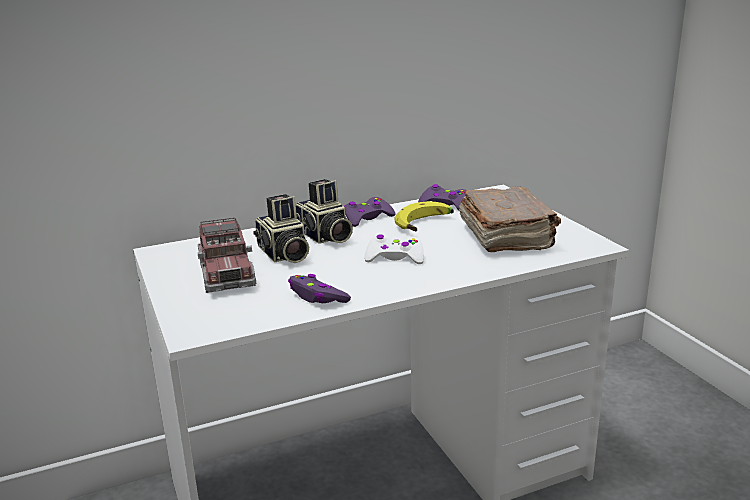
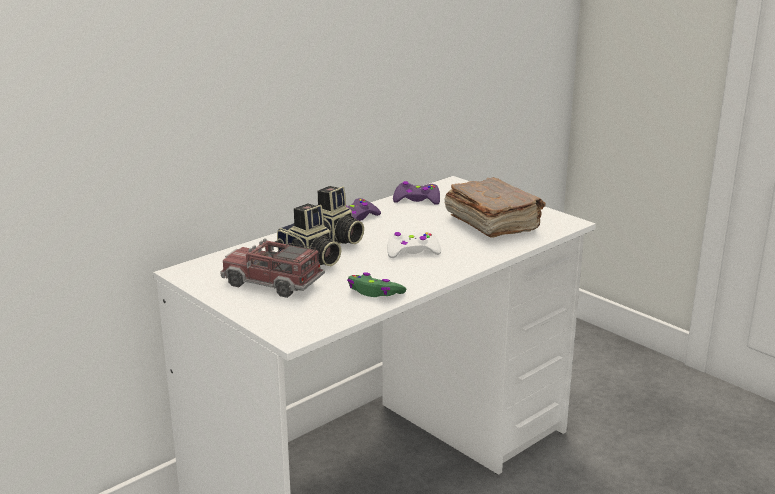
camera: 20 degrees left, 0 degrees up
(226, 273) = (272, 283): toy truck -> toy truck turned 150 degrees clockwise
(317, 297) = (374, 292): purple game controller -> green game controller
(426, 225) = (415, 220): banana -> none

